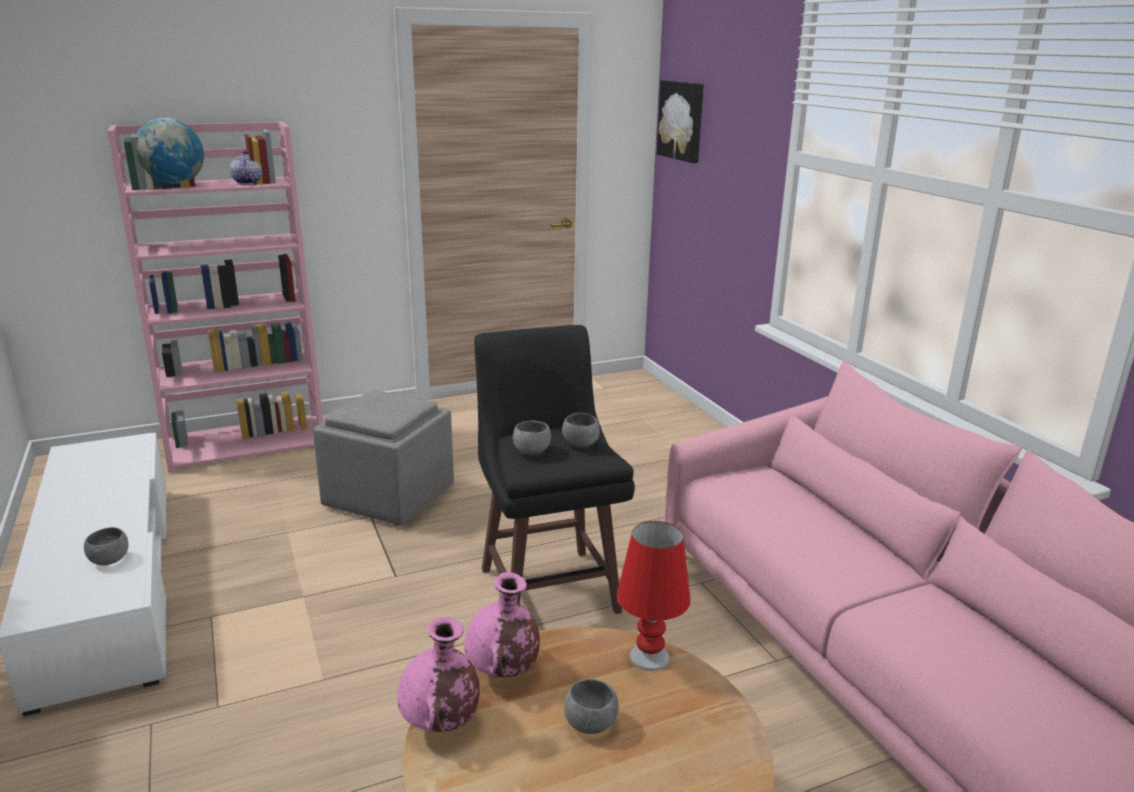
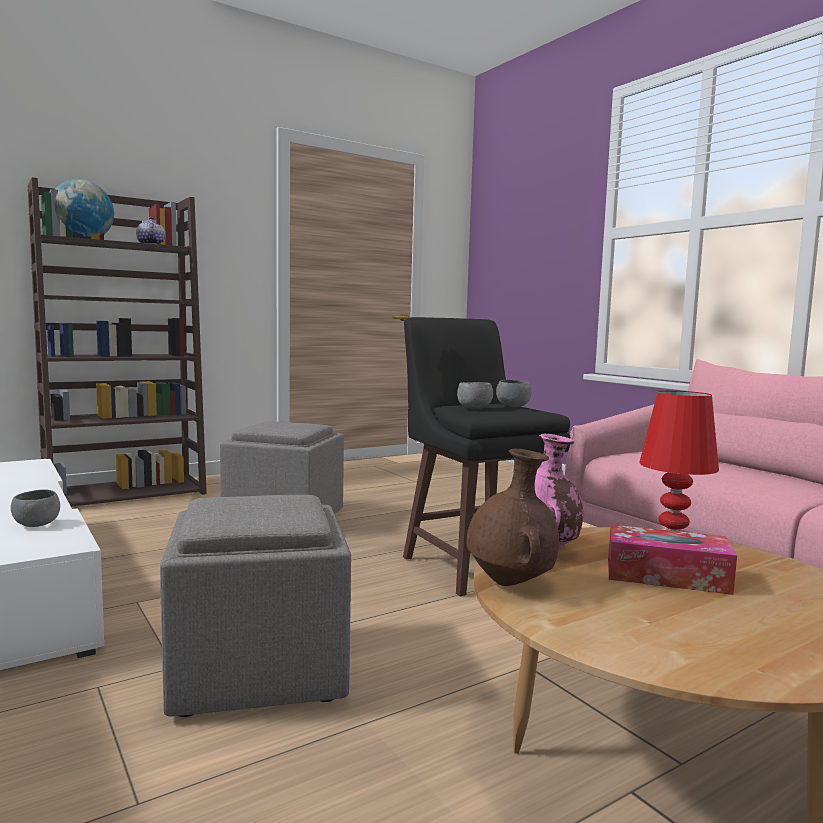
camera: 10 degrees left, 15 degrees down
(248, 442) = (127, 493): pink bookcase -> brown bookcase
(284, 716) = (256, 668): none -> grey ottoman
(440, 723) = (511, 584): pink vase -> brown vase
(591, 723) = (666, 576): grey bowl -> tissue box
(682, 120) = (495, 236): picture -> none

